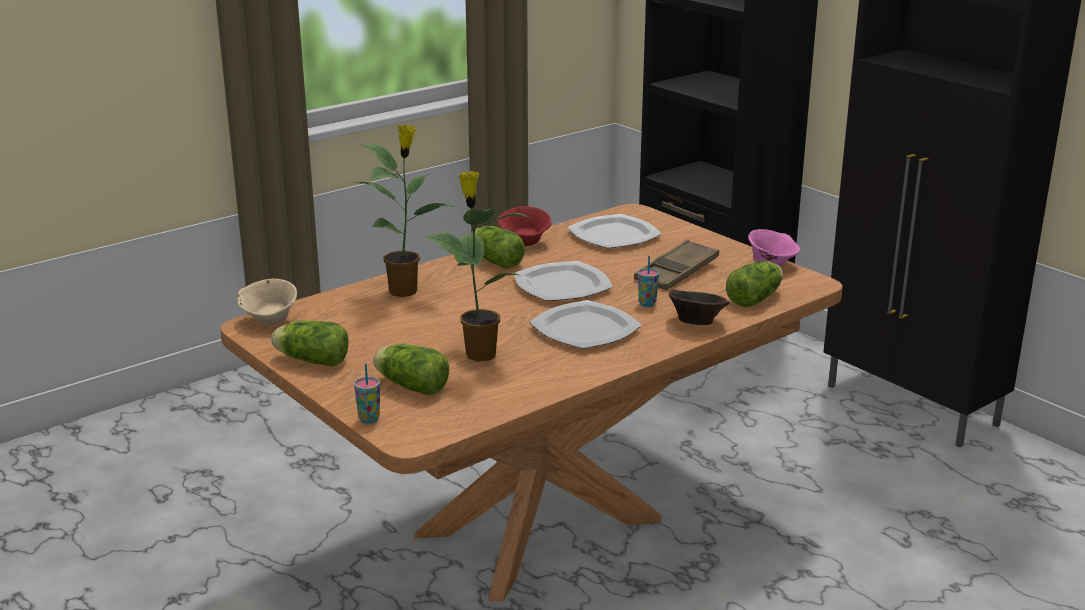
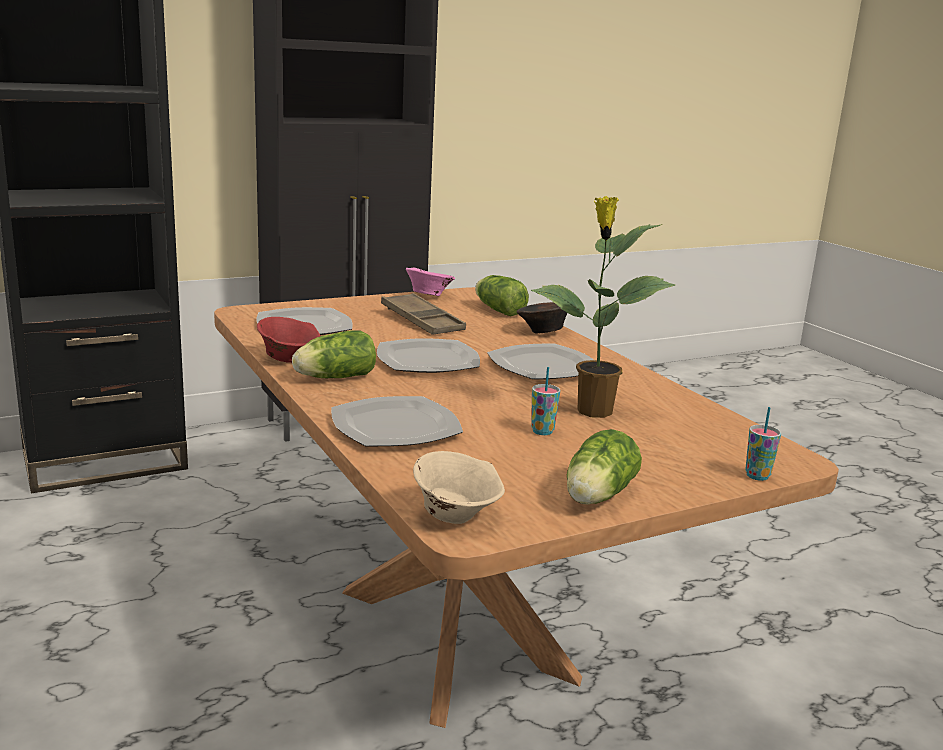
camera: 80 degrees left, 5 degrees down
(405, 291) = (395, 427): potted plant -> plate
(410, 386) = (671, 449): lettuce -> none
(647, 304) = (493, 340): cup -> cup (542, 431)

